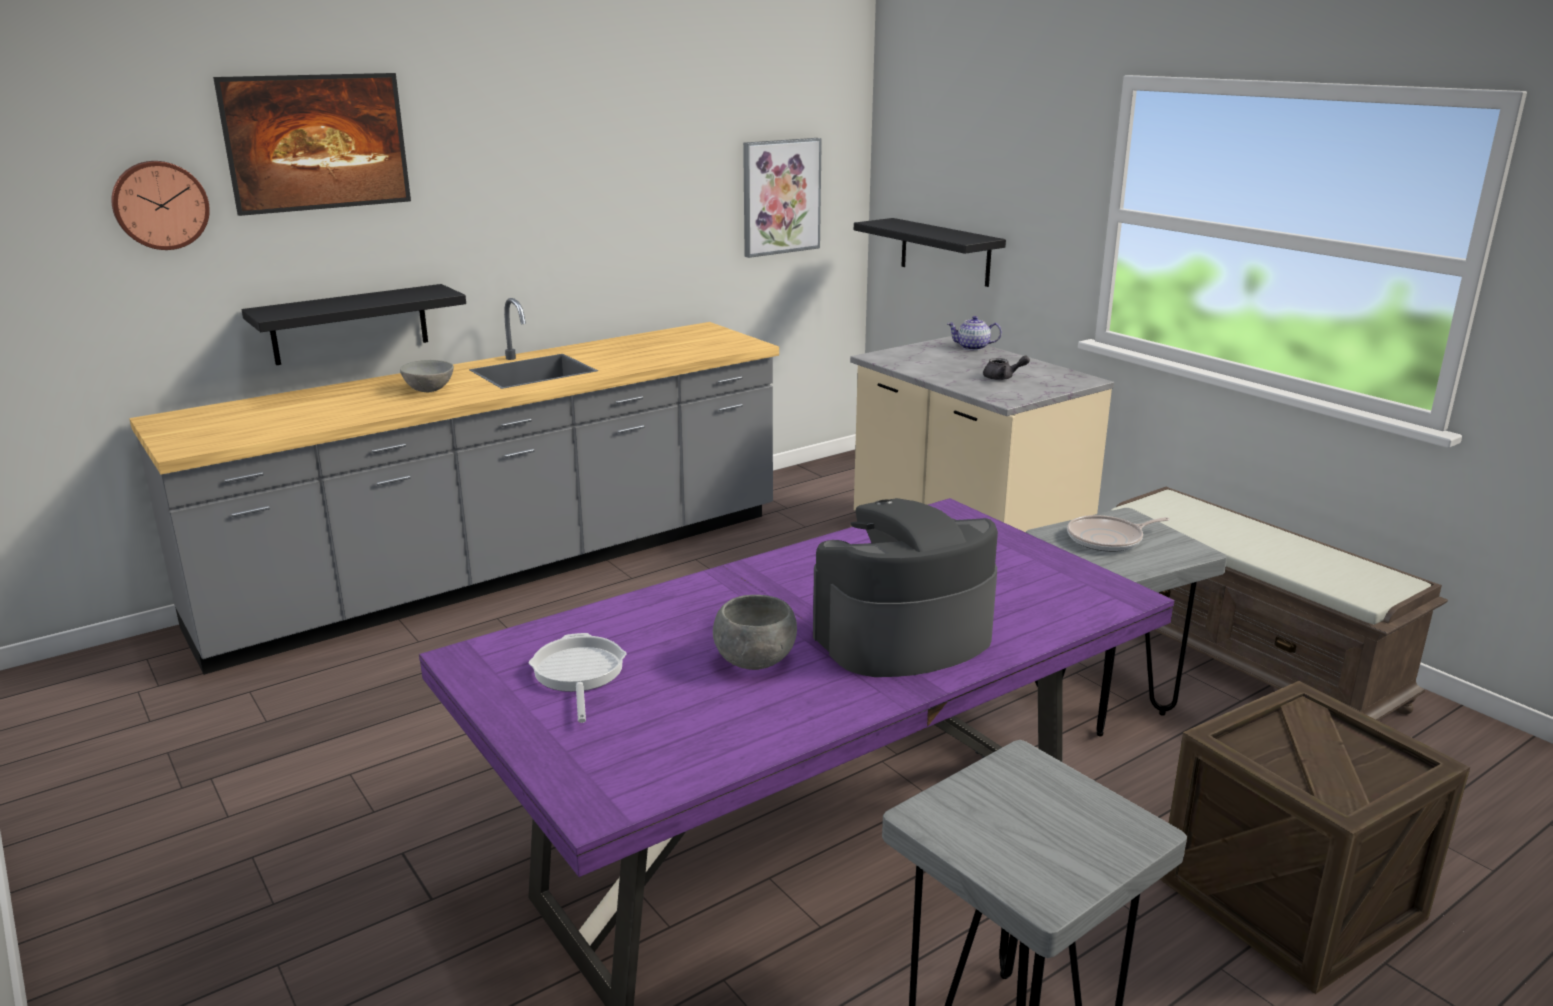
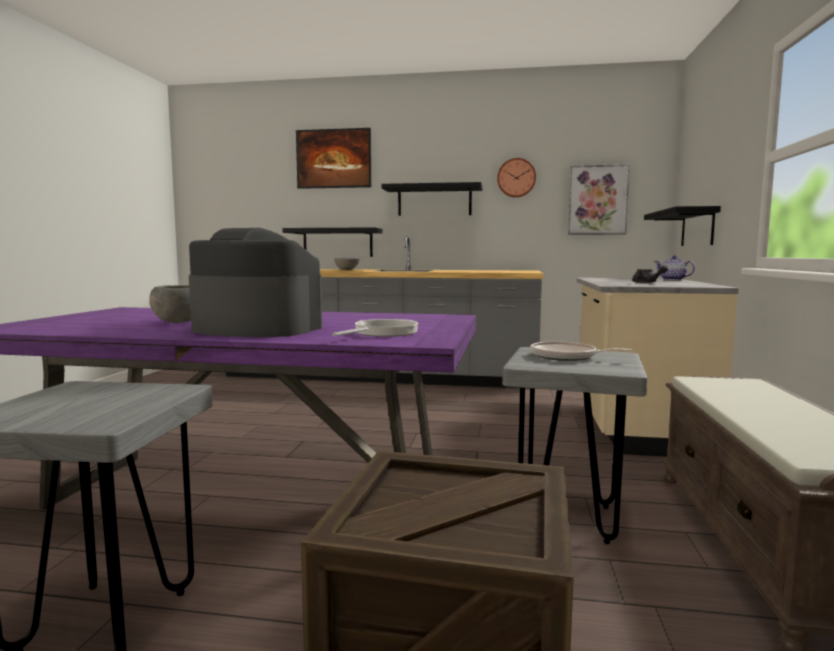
camera: 45 degrees right, 15 degrees down
(160, 205) = (270, 182): wall clock -> wall clock (516, 178)
(535, 219) = (434, 201): none -> black shelf
(578, 674) = (127, 315): frying pan -> frying pan (382, 333)

